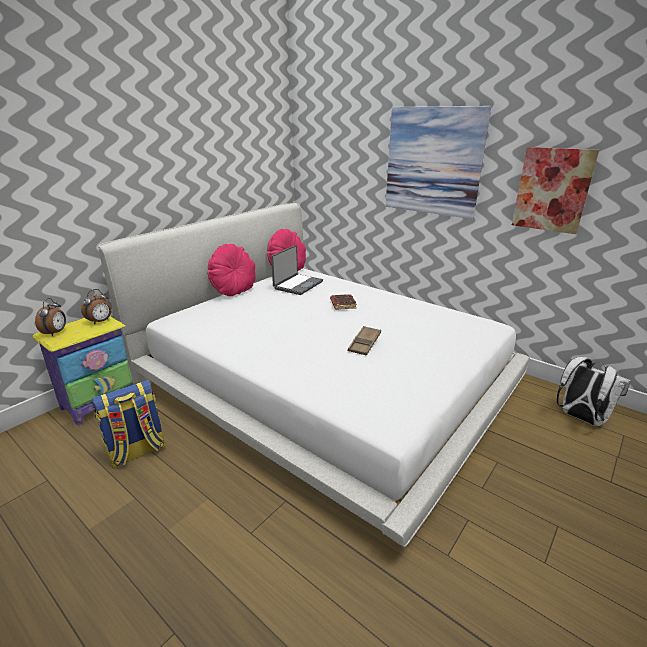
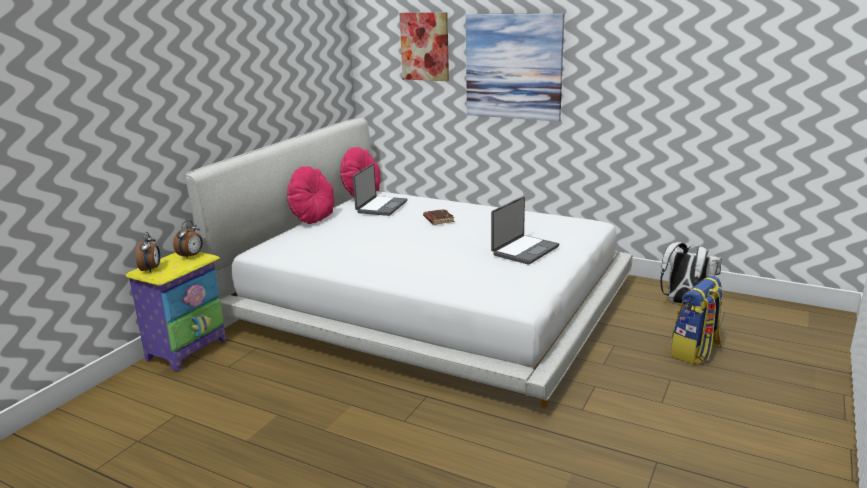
camera: 10 degrees left, 5 degrees down
(137, 451) = (257, 382): backpack -> backpack (695, 352)
(364, 343) = (475, 248): brown tray -> none
(414, 351) = (524, 250): none -> laptop
(552, 190) = (629, 88): picture -> picture (425, 46)

